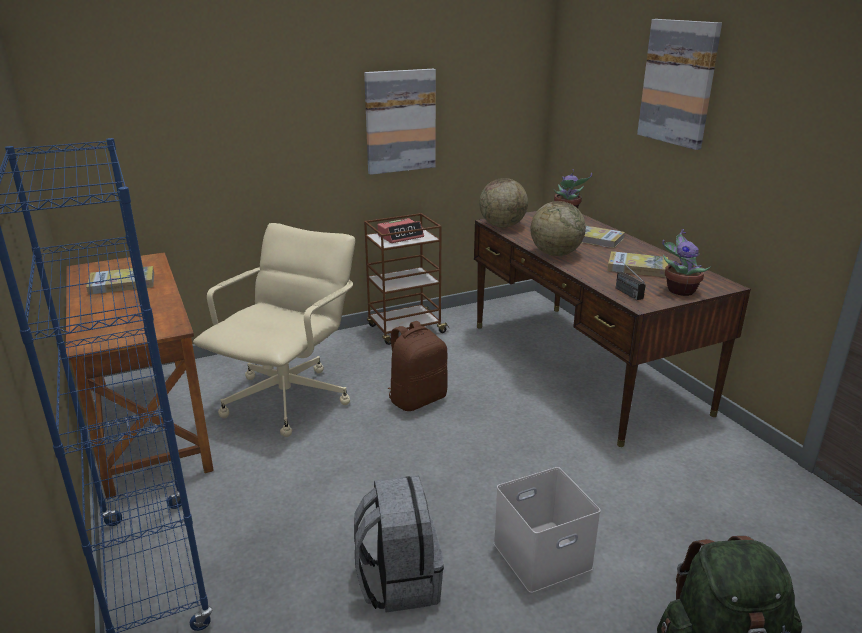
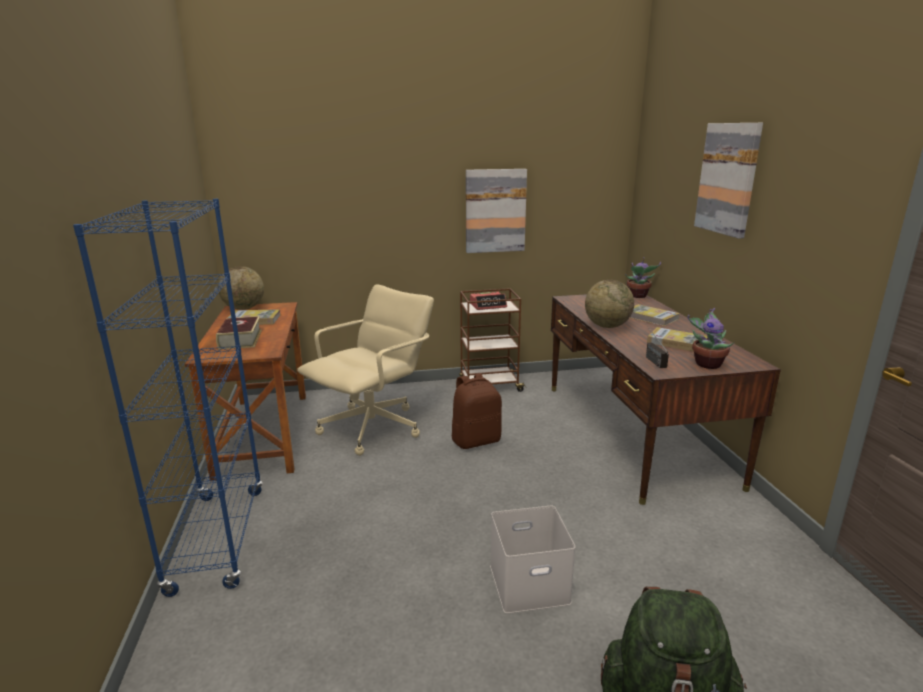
camera: 15 degrees right, 5 degrees down
(122, 313) = (240, 339): none -> book
(398, 581) = (397, 581): grey backpack -> none
(502, 226) = (573, 302): globe -> globe (244, 308)

